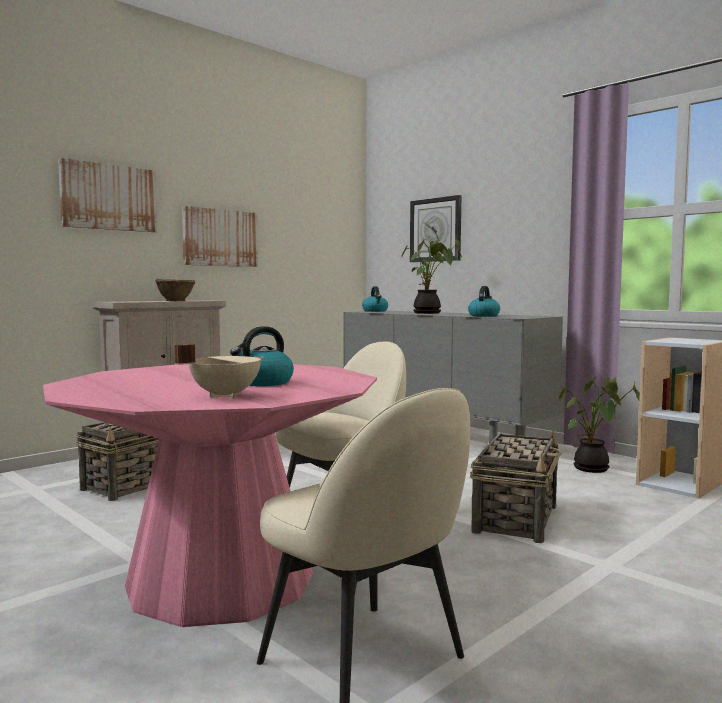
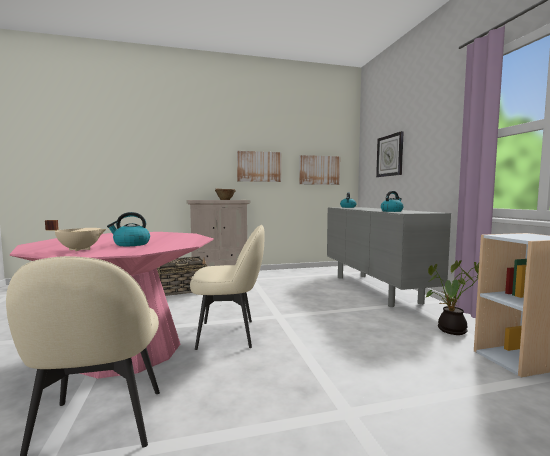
camera: 30 degrees right, 0 degrees up
(109, 197) = (197, 148): picture -> picture (319, 170)
(429, 313) = (370, 209): potted plant -> none
(516, 518) = (335, 356): basket -> none

